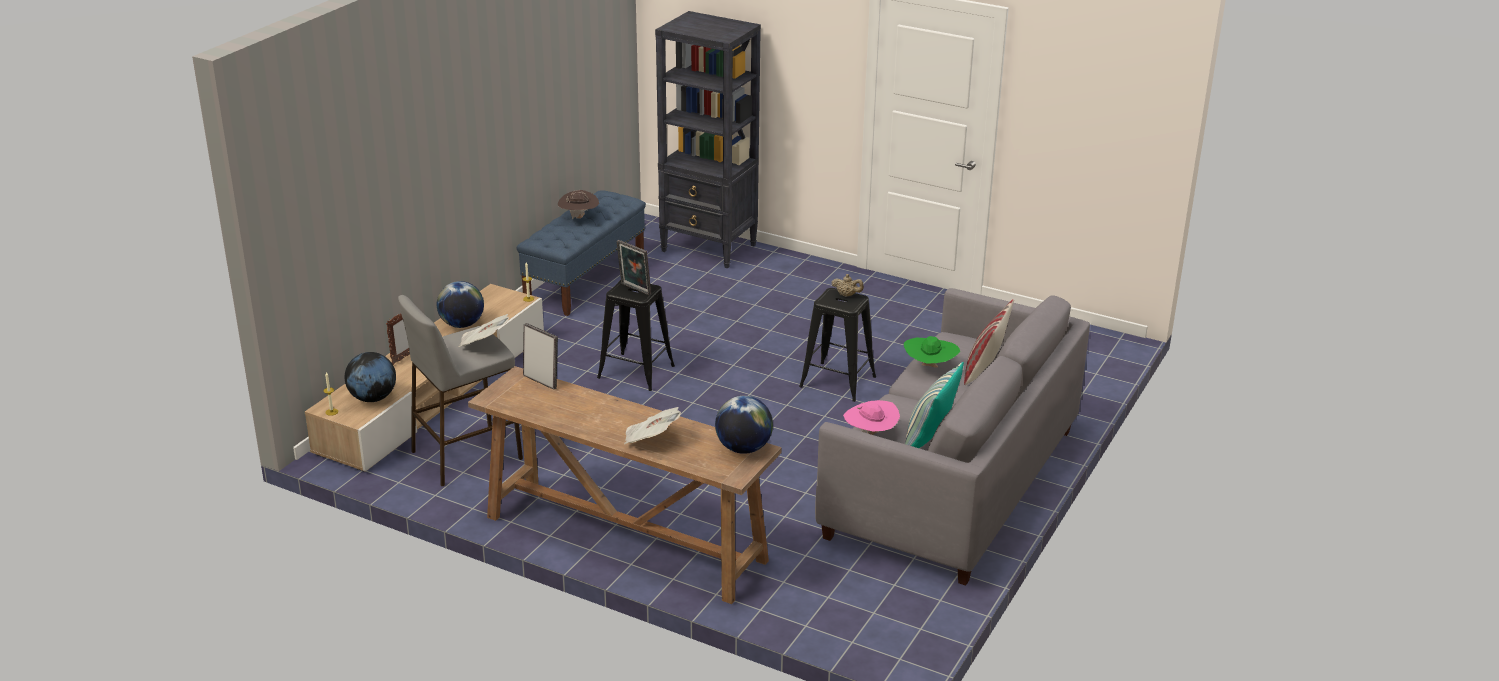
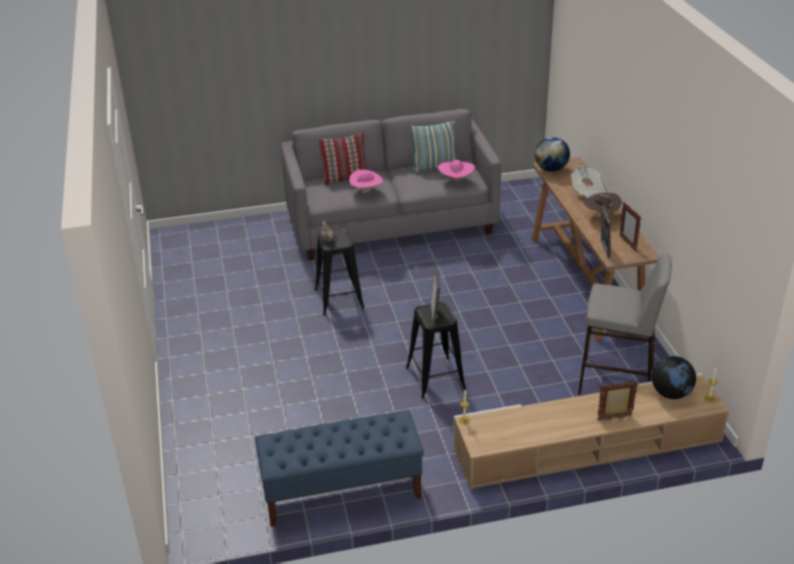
camera: 130 degrees left, 5 degrees up
(462, 324) = (542, 425): globe -> none
(483, 343) = (606, 294): newspaper -> none
(524, 399) = (627, 243): none -> picture frame
(579, 217) = (337, 443): brown hat -> brown hat (601, 216)
(709, 248) = (205, 460): black bookcase -> none
(930, 367) = (366, 191): green hat -> pink hat

